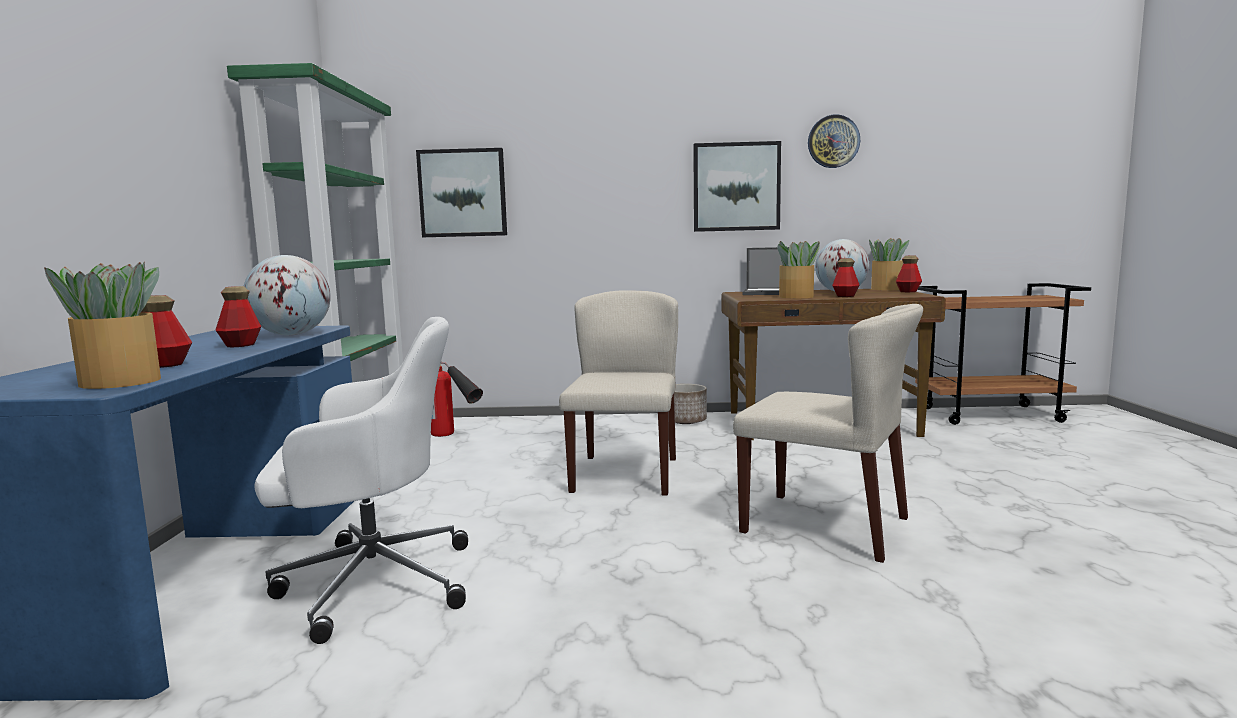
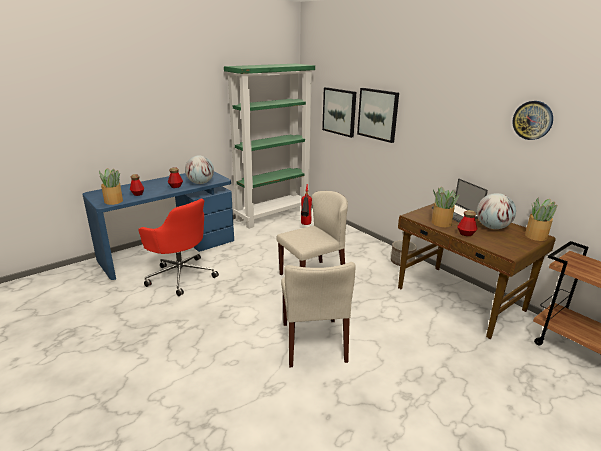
camera: 50 degrees right, 15 degrees up
(371, 583) = (181, 275): white office chair -> red office chair
(736, 187) = (463, 138): picture -> picture (378, 114)
(908, 291) = (529, 245): bottle -> none

